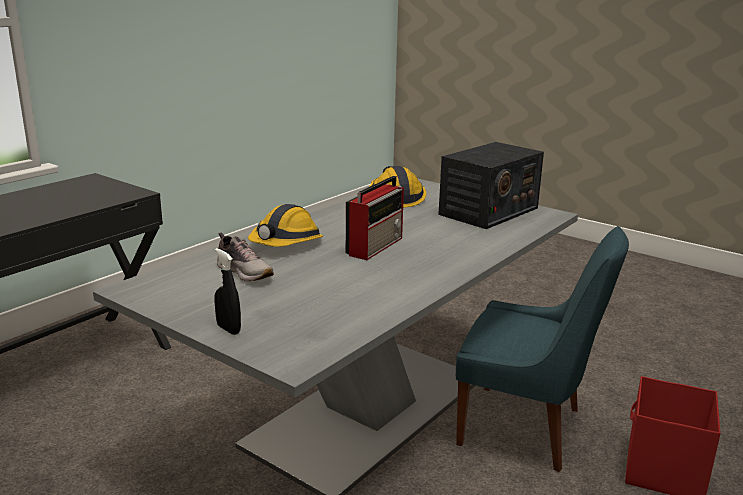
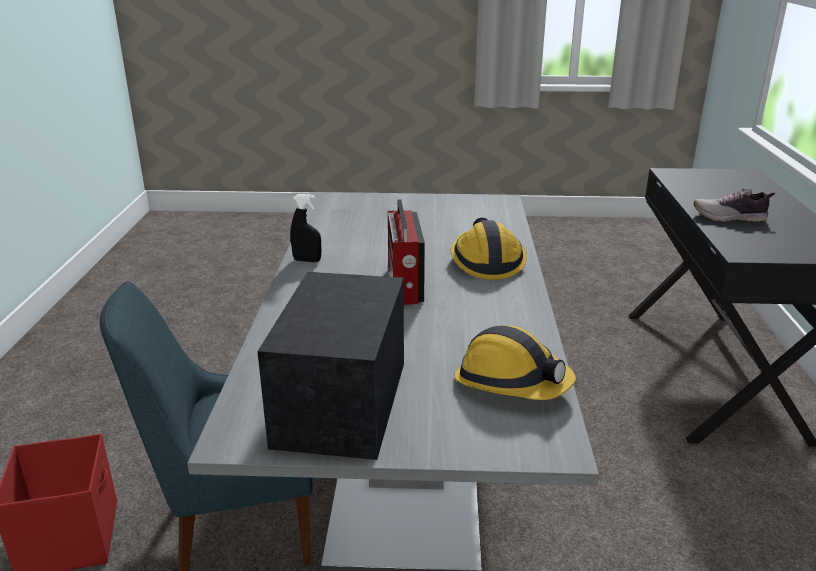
camera: 145 degrees right, 5 degrees up
(228, 329) = (394, 200): black spray bottle -> black spray bottle (307, 260)
(245, 272) = (459, 229): shoe -> shoe (730, 217)

